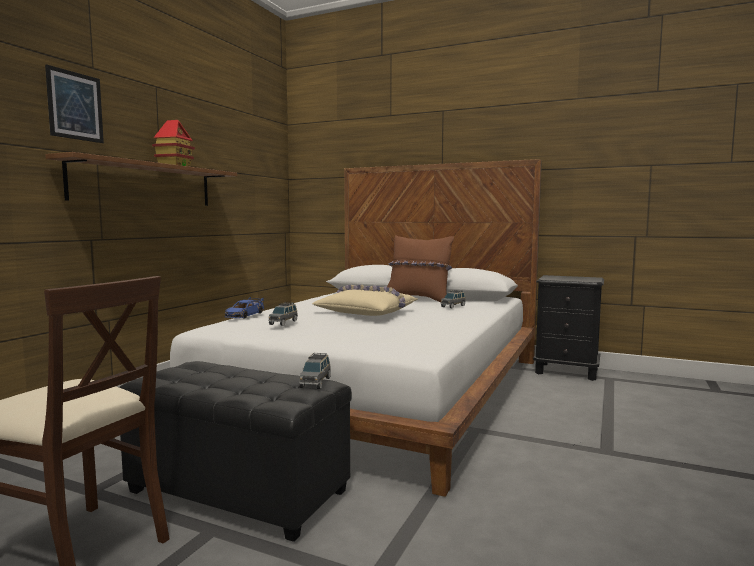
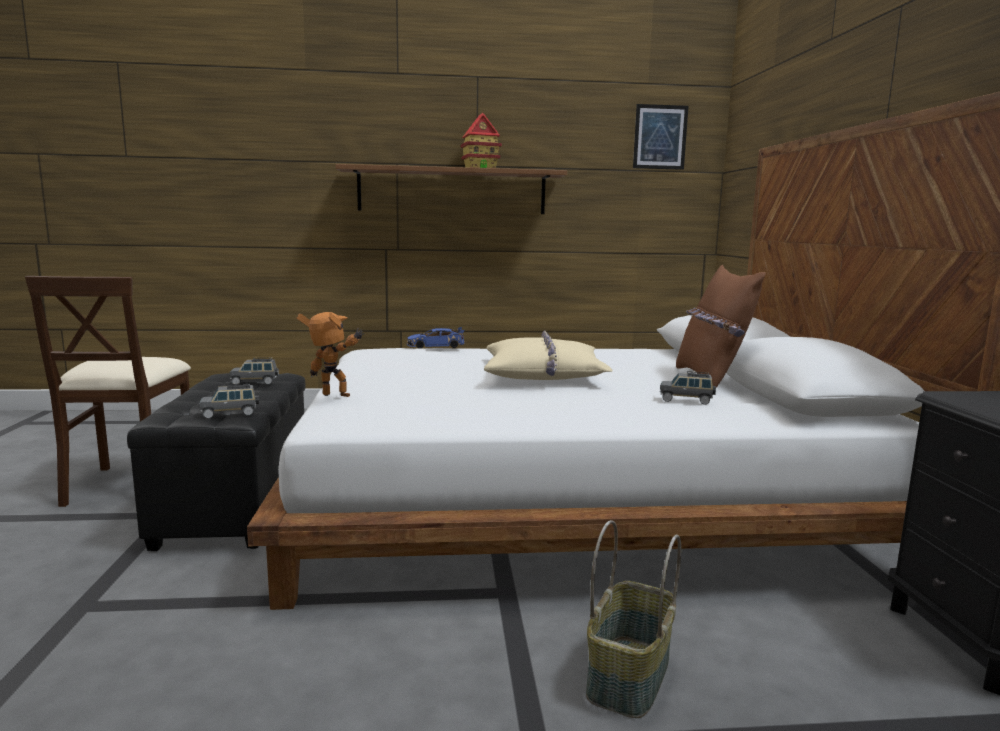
camera: 60 degrees right, 5 degrees up
(75, 106) = (373, 116): picture -> picture (660, 137)
(283, 322) = (411, 359): grey toy car -> grey toy car (255, 382)
(361, 346) = (335, 396): none -> toy robot
(564, 424) = (630, 677): none -> basket

